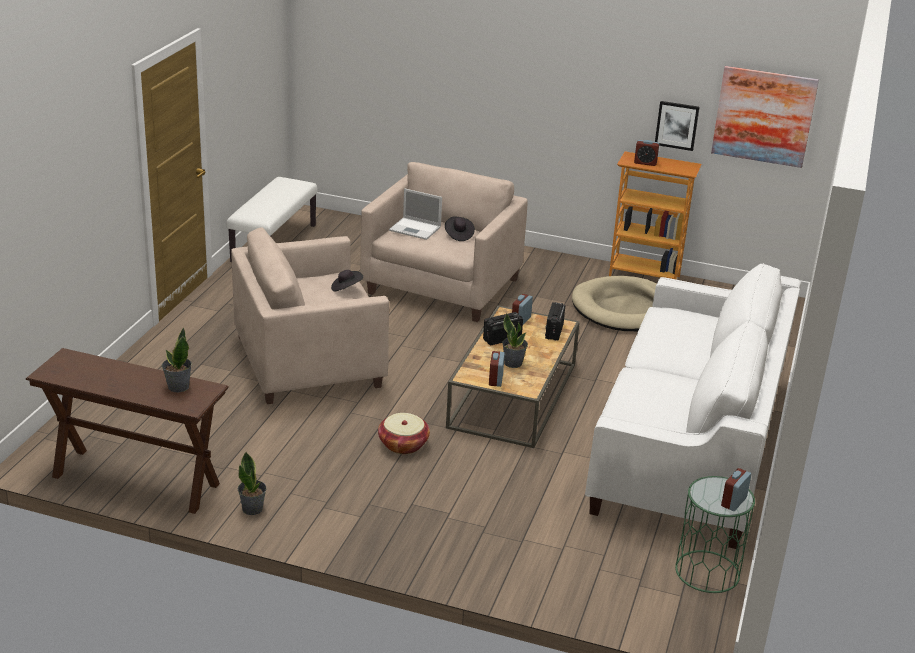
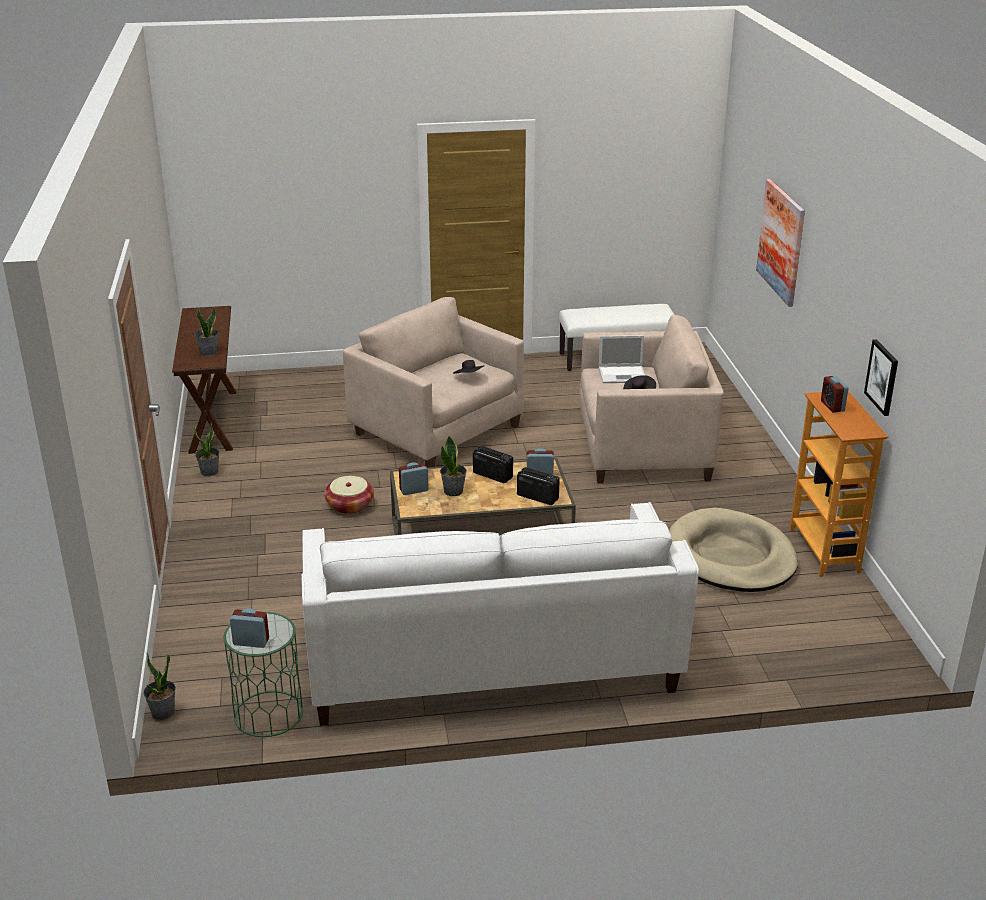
camera: 65 degrees right, 0 degrees up
(416, 229) = (623, 375): laptop -> laptop turned 90 degrees counterclockwise
(554, 331) = (537, 497): radio -> radio turned 45 degrees clockwise
(673, 631) = (163, 712): none -> potted plant
(764, 116) = (936, 399): picture -> picture (781, 241)

